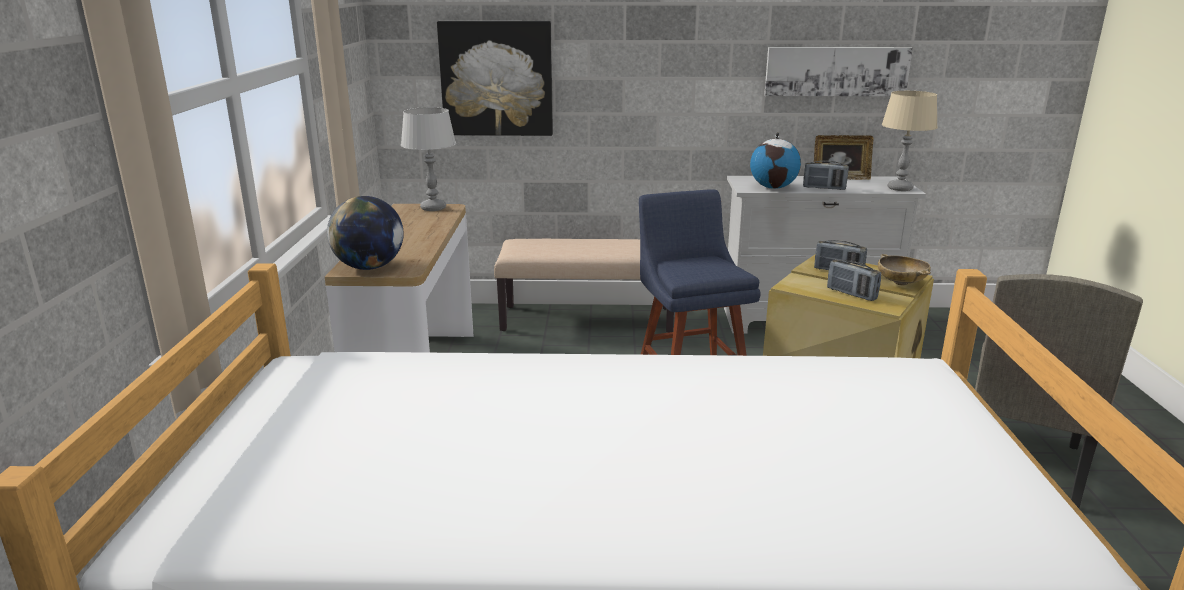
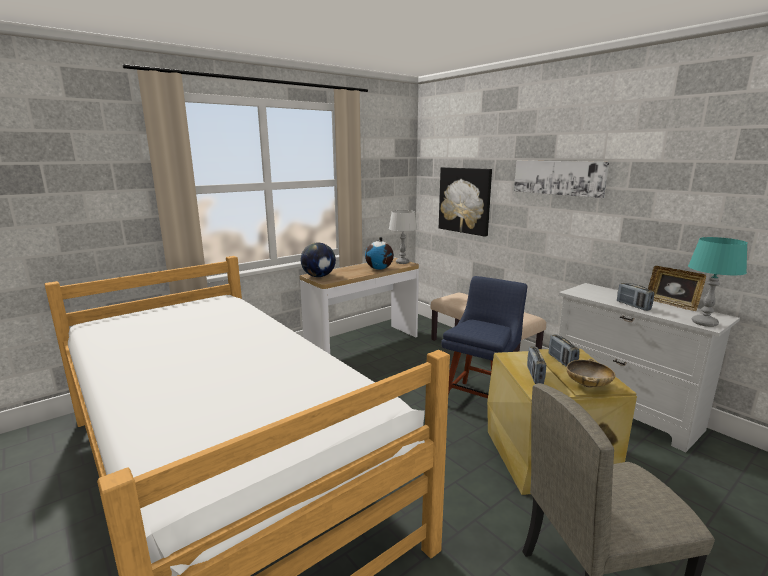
camera: 50 degrees right, 5 degrees down
(773, 187) = (594, 296): globe -> globe (379, 269)
(836, 71) = (682, 216): picture -> picture (558, 177)
(899, 188) = (704, 323): beige table lamp -> turquoise table lamp

